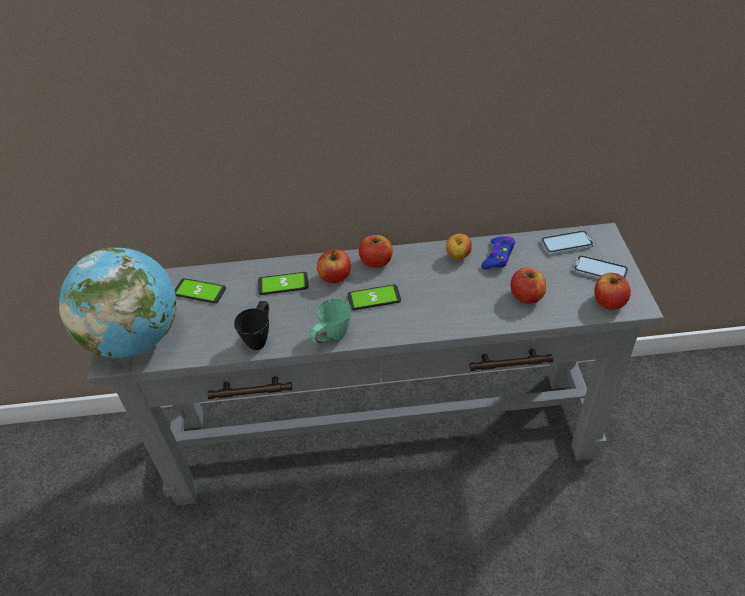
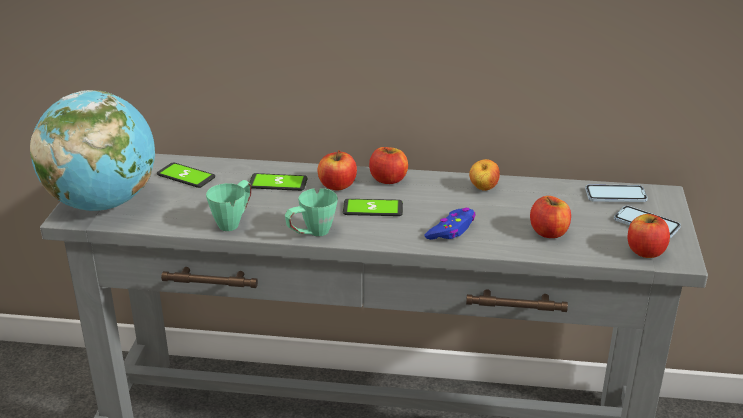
camera: 10 degrees right, 15 degrees down
(260, 337) = (234, 222): black mug -> green mug
(498, 257) = (530, 195): blue game controller -> blue game controller (451, 230)

